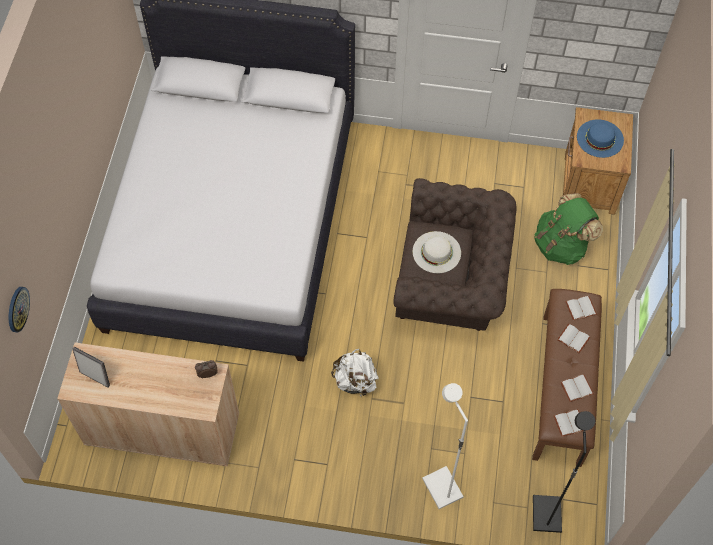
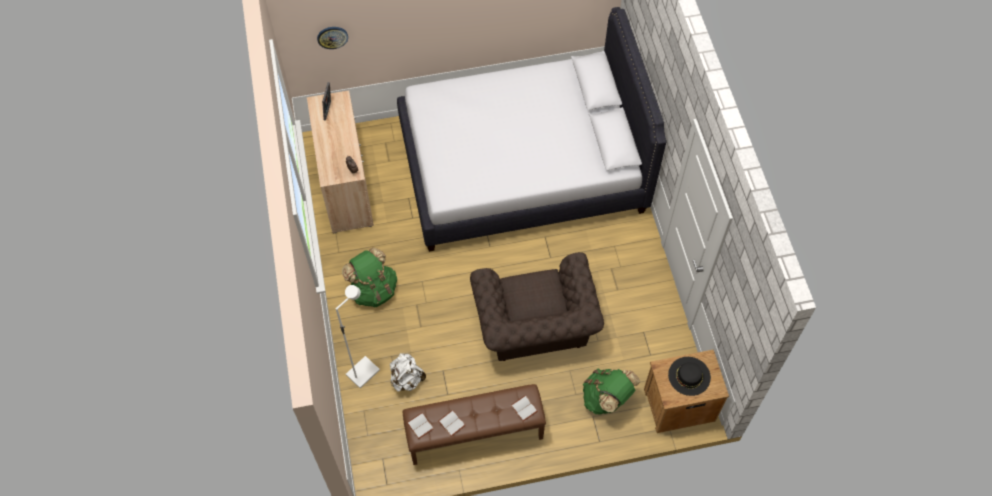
camera: 70 degrees right, 0 degrees up
(331, 441) = (373, 290): none -> green backpack
(355, 381) = (426, 289): white backpack -> white backpack (407, 379)
(436, 252) = (533, 293): white hat -> none
(545, 513) = (367, 449): black floor lamp -> none
(572, 339) = (493, 409): white book -> none
(600, 138) = (689, 376): blue hat -> black hat

